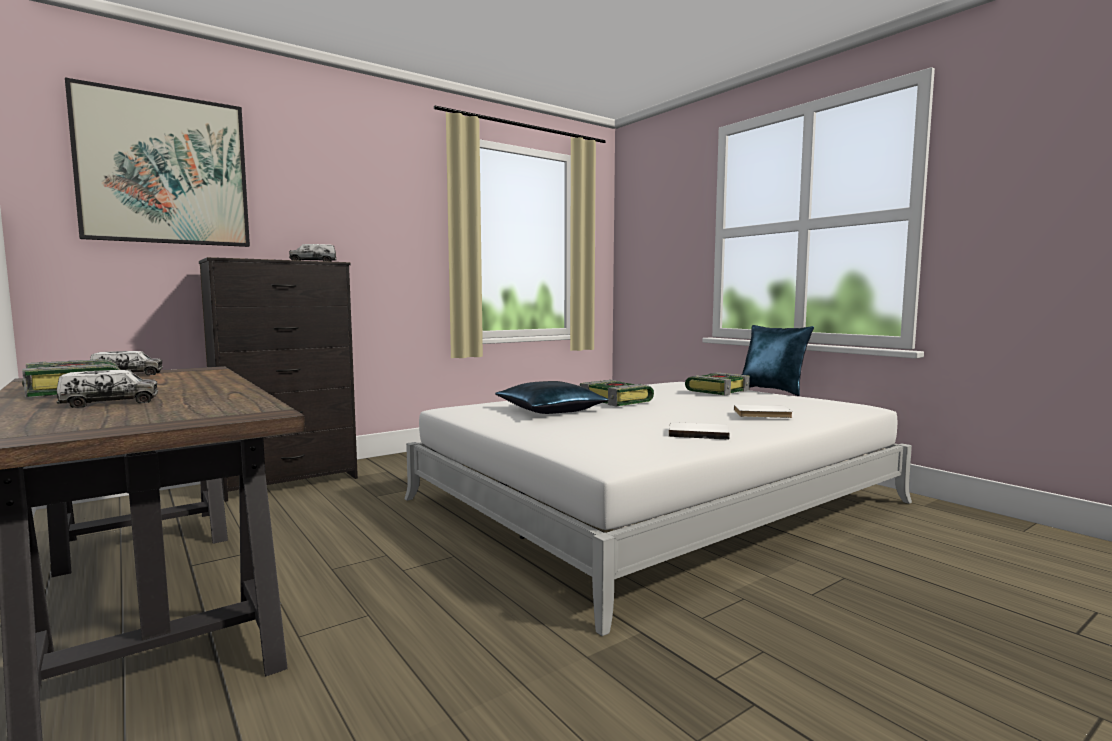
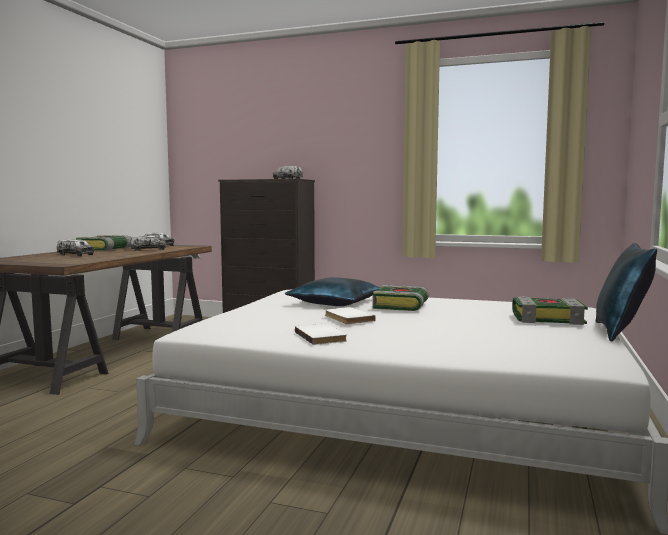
camera: 55 degrees right, 0 degrees up
(164, 170) = (229, 127): picture -> none
(178, 380) = (148, 249): none -> toy truck
(762, 414) = (438, 340): white book -> white book (347, 318)

